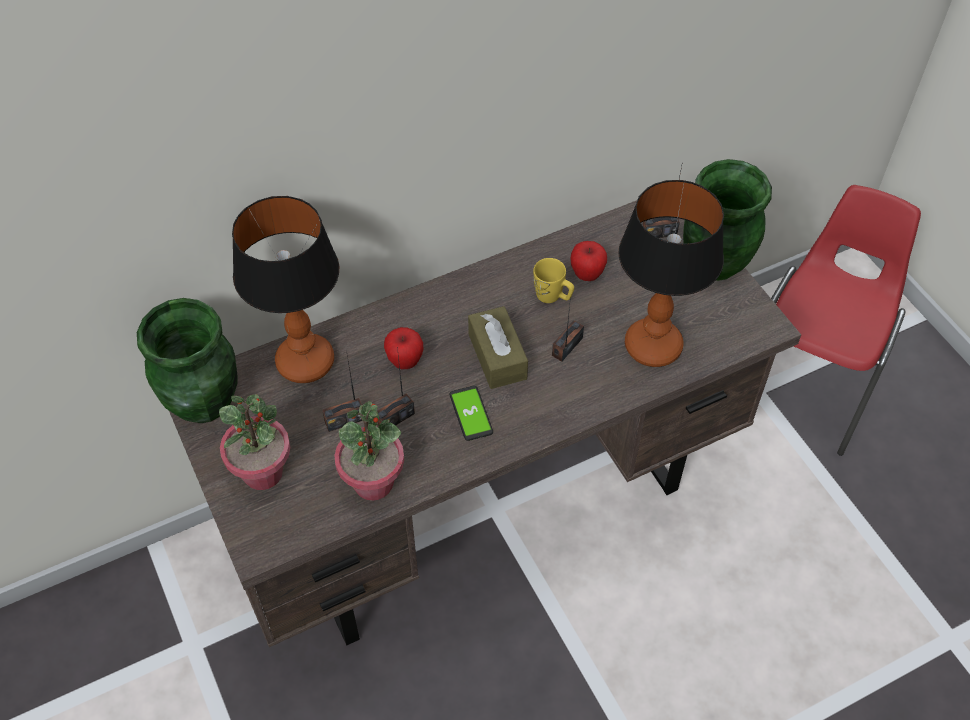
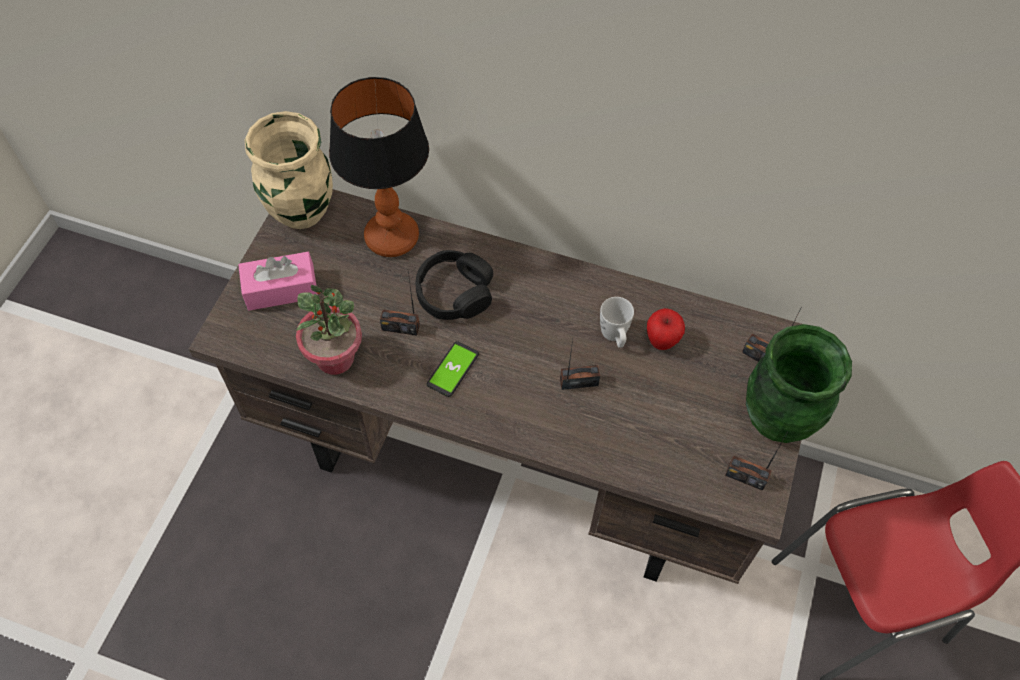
camera: 45 degrees right, 5 degrees up
(205, 403) = (302, 213): green vase -> beige vase
(263, 472) = (281, 289): potted plant -> pink tissue box
(344, 420) = (368, 299): radio -> radio (745, 477)
(405, 361) = (454, 293): apple -> black headphones
(497, 356) = (520, 345): brown tissue box -> none
(553, 296) = (615, 336): yellow mug -> white mug
(652, 345) = (644, 438): table lamp -> none

